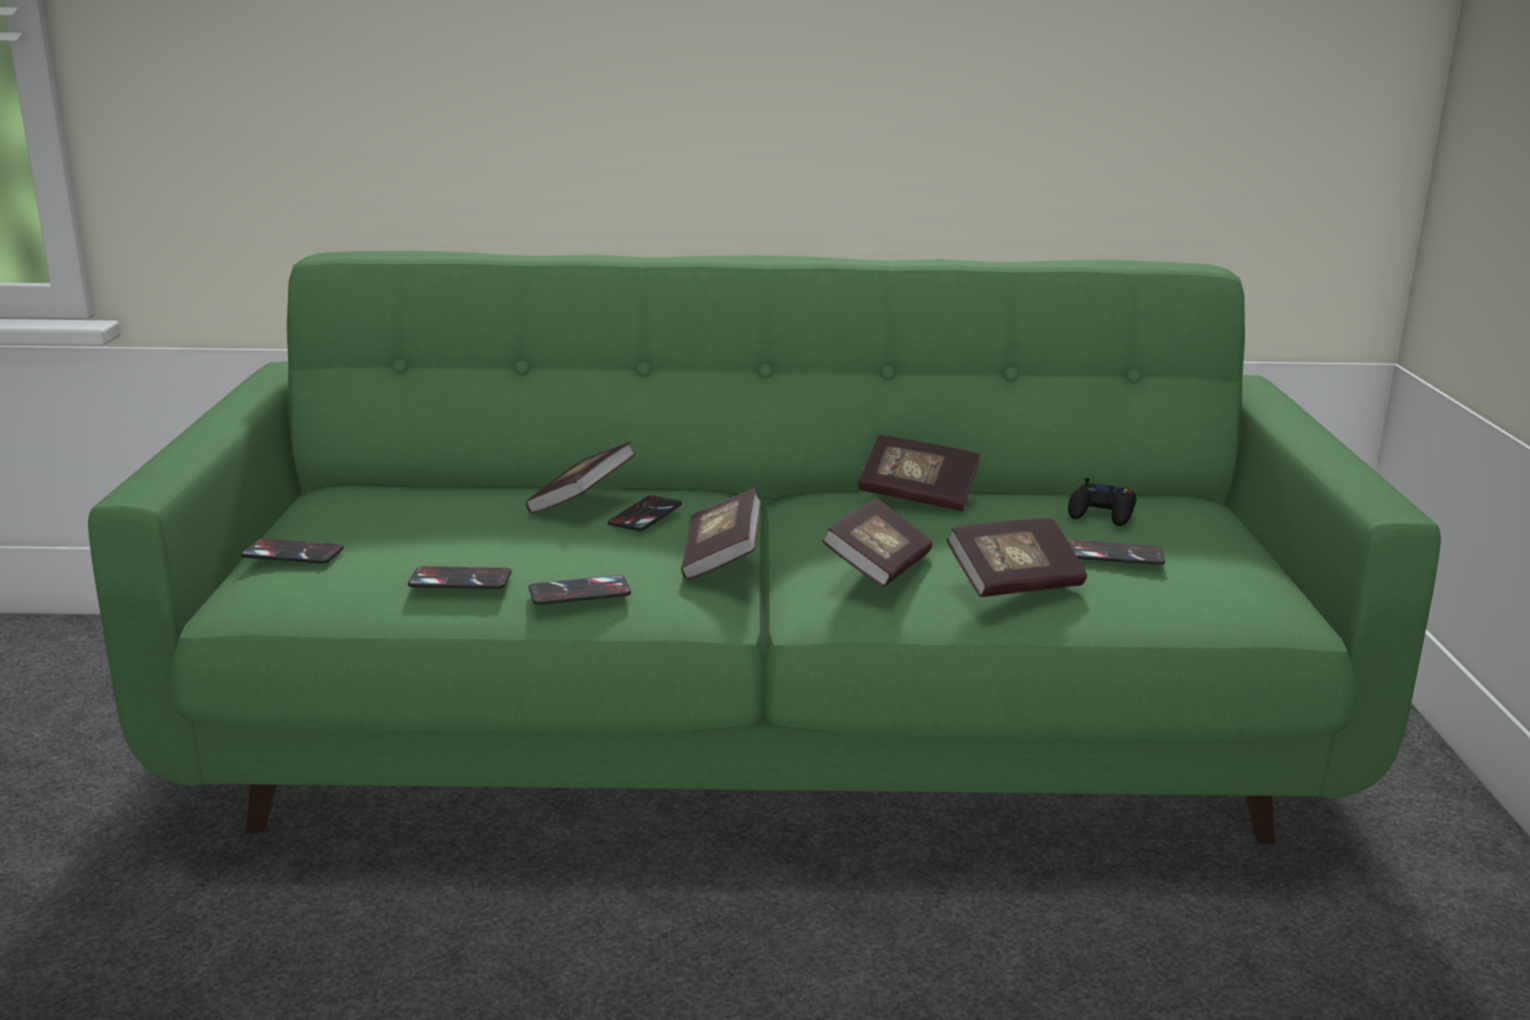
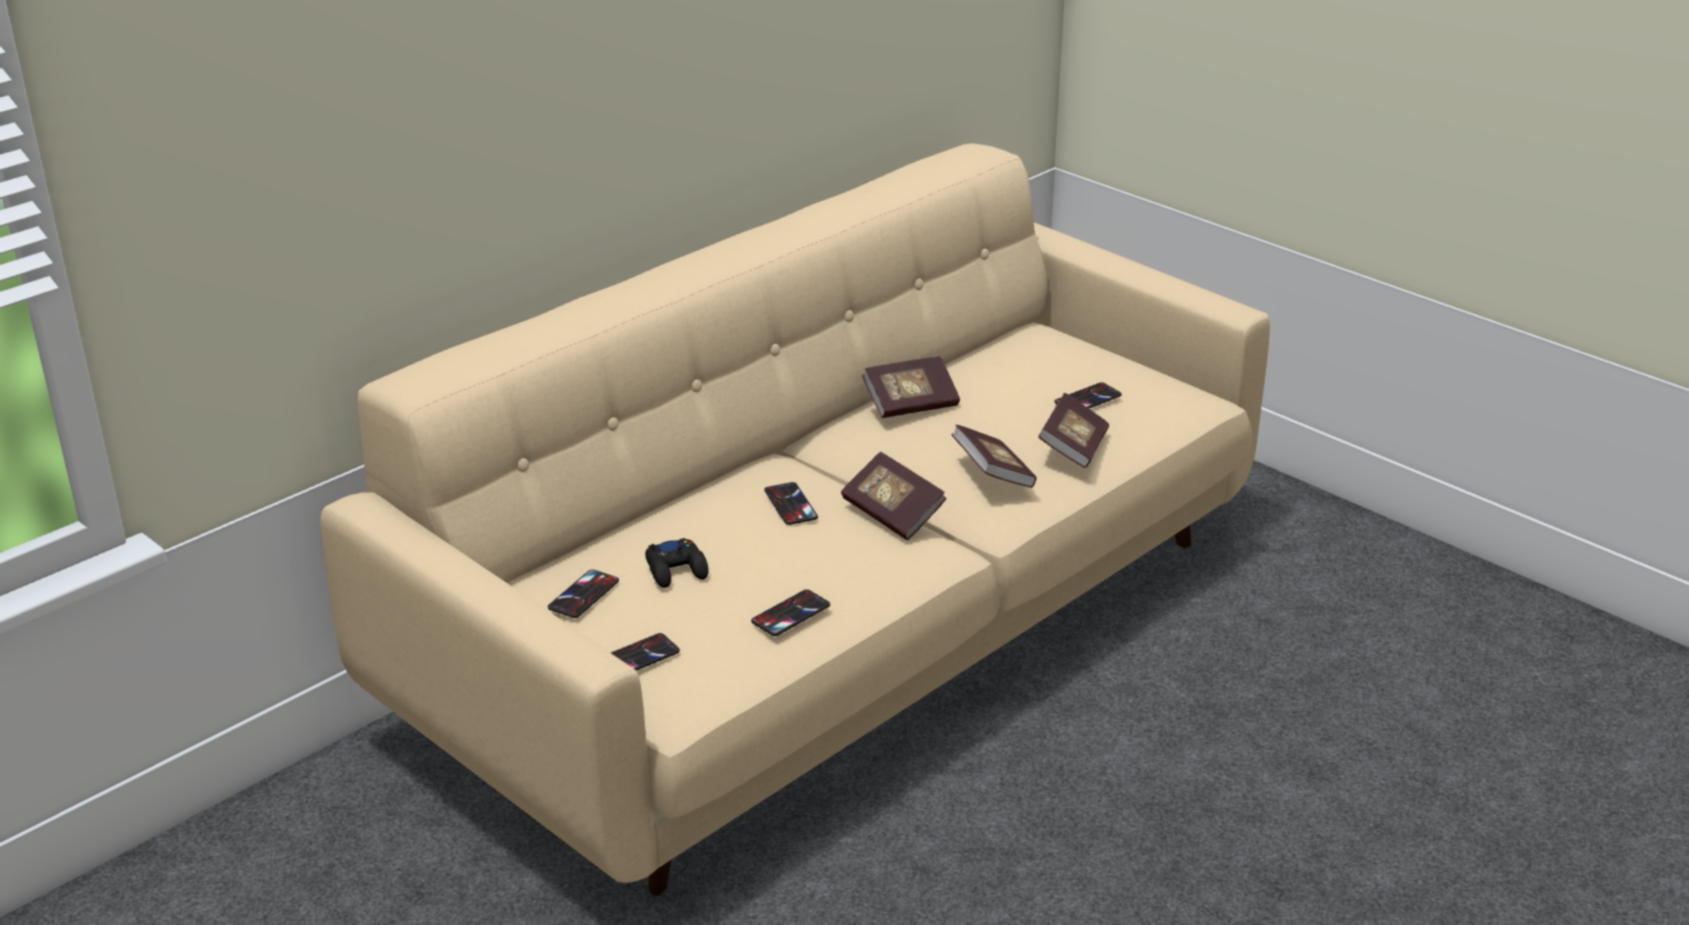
camera: 45 degrees left, 10 degrees up
(579, 591) = (871, 582): phone -> phone (584, 595)
(582, 501) = (731, 514): book -> none
(764, 732) = (843, 631): green sofa -> beige sofa
(1102, 513) = (1028, 368): black game controller -> black game controller (677, 570)

